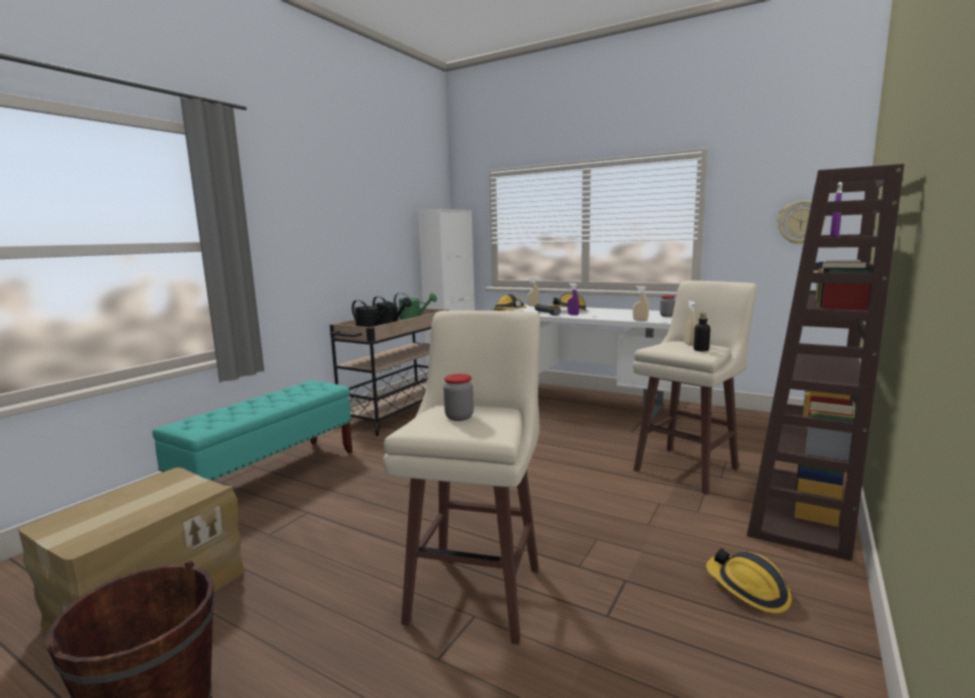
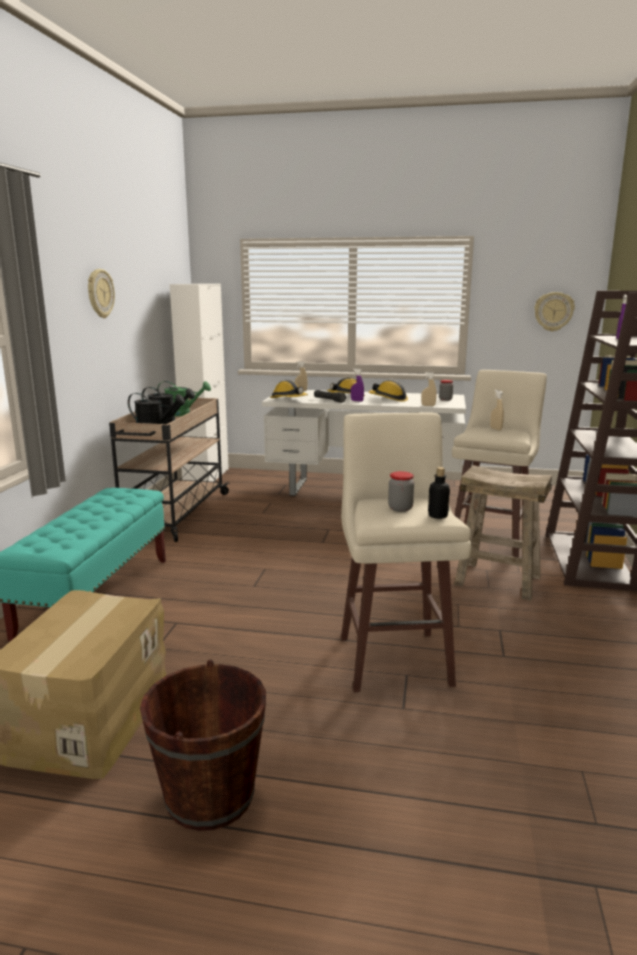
camera: 20 degrees left, 5 degrees up
(330, 214) = (100, 293): none -> wall clock
(665, 518) = (498, 580): none -> beige stool
(701, 350) = (511, 434): bottle -> bottle (438, 516)
(748, 589) = (585, 621): hard hat -> hard hat (388, 399)

